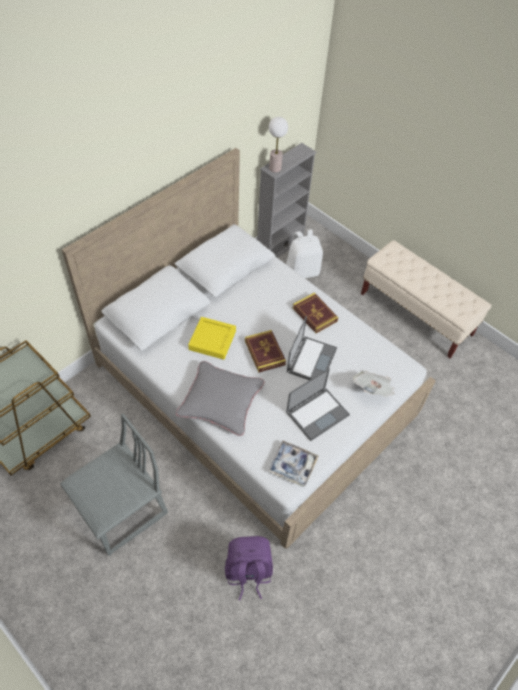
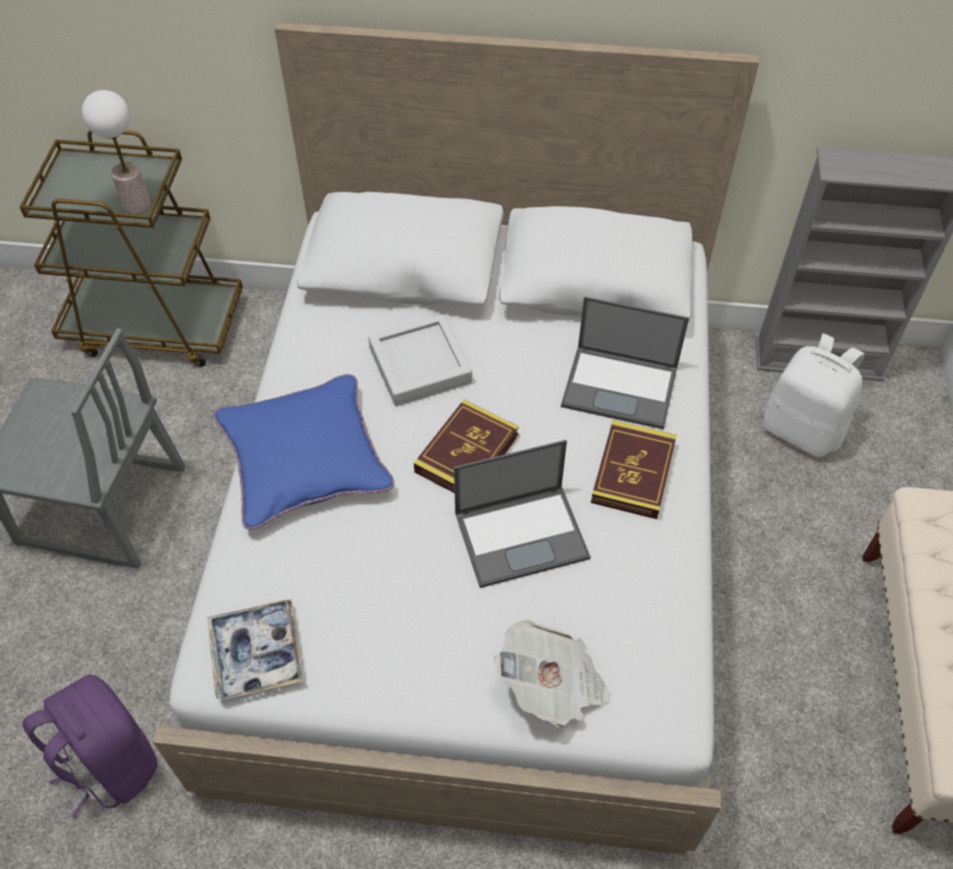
camera: 55 degrees right, 0 degrees up
(212, 340) = (420, 365): yellow tray -> grey tray
(220, 401) = (304, 458): grey pillow -> blue pillow
(275, 168) = (845, 164): table lamp -> table lamp (136, 204)
(318, 413) = (408, 622): laptop -> laptop (621, 387)

